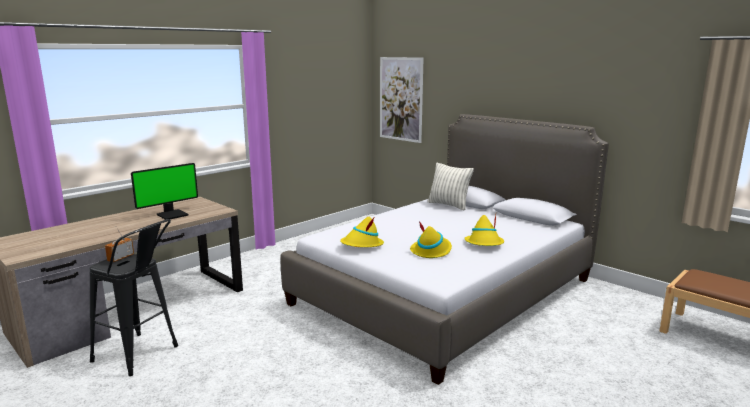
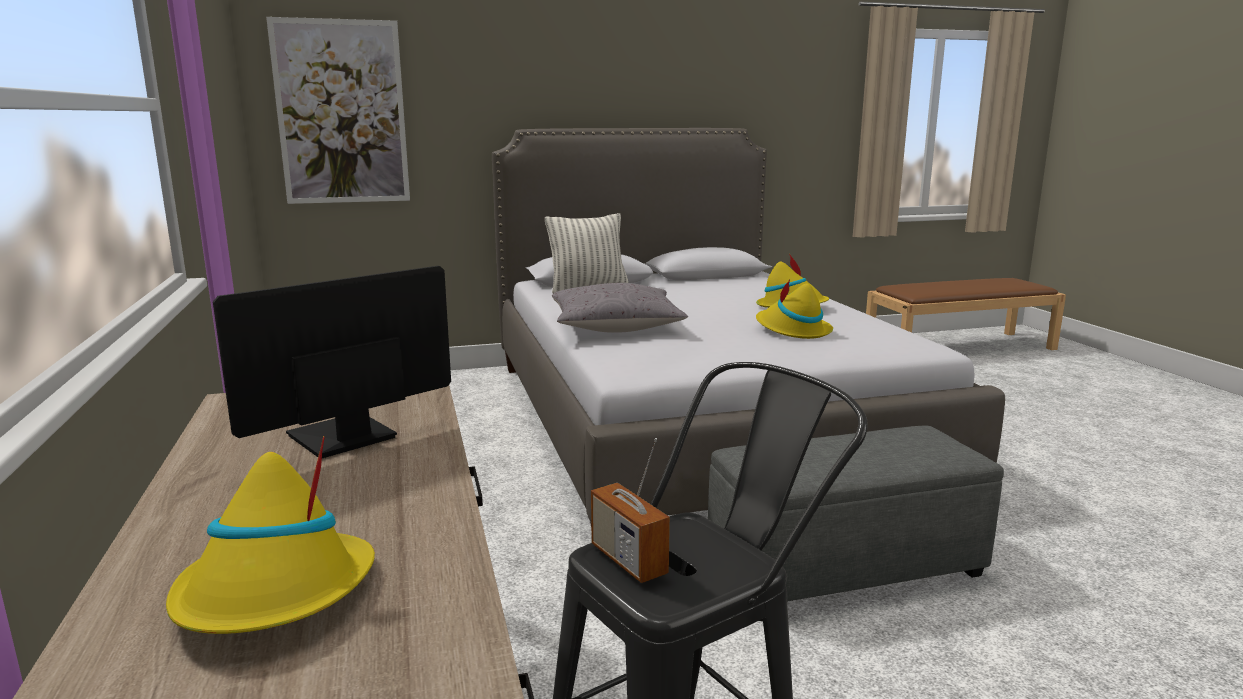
camera: 60 degrees left, 0 degrees up
(172, 214) = (342, 439): monitor -> monitor turned 120 degrees counterclockwise
(321, 355) = (846, 566): none -> grey ottoman
(362, 245) = (724, 354): yellow hat -> yellow hat (276, 594)
(385, 222) = (615, 326): none -> grey pillow

